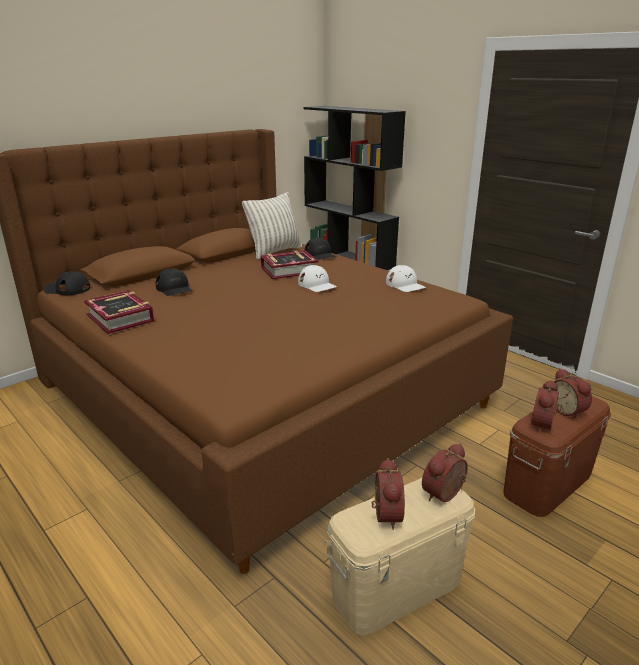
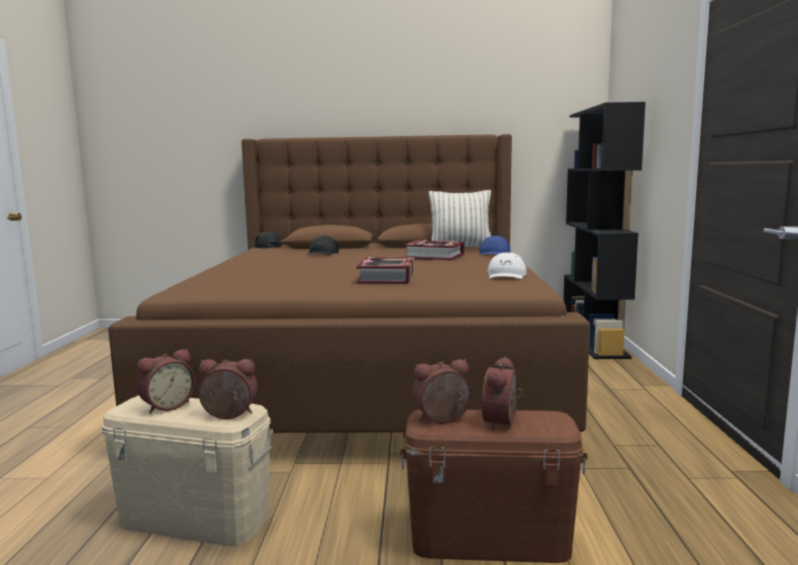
camera: 45 degrees right, 15 degrees down
(121, 318) = (248, 258): book -> book (387, 278)
(317, 285) = (426, 264): white cap -> none
(320, 254) = (494, 254): black cap -> blue cap

